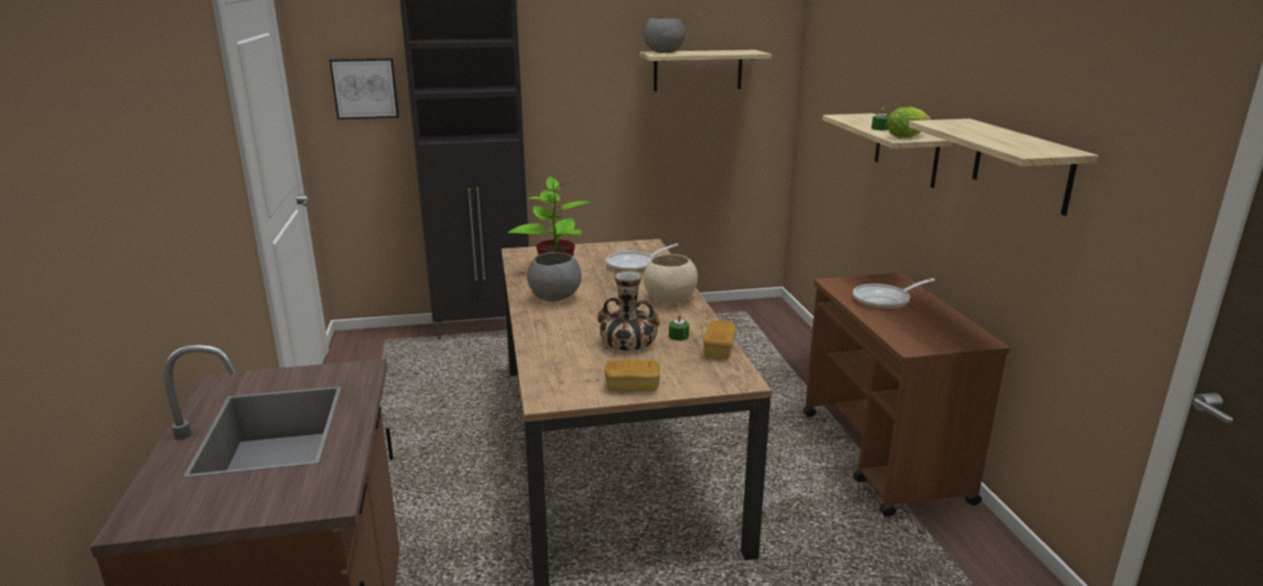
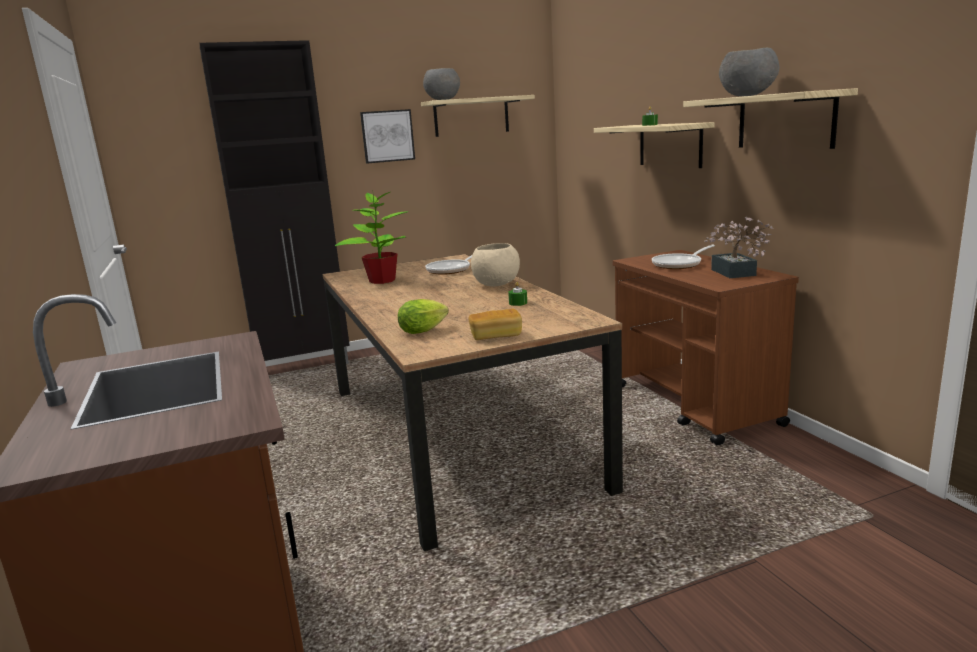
camera: 10 degrees left, 5 degrees down
(365, 88) = (170, 146): picture -> picture (387, 136)
(555, 298) = (391, 295): grey bowl -> grey bowl (747, 96)
(629, 344) = (476, 312): vase -> none
(718, 351) = (559, 307): bread -> none
(908, 137) = (677, 124): lettuce -> lettuce (425, 330)
(939, 329) = (735, 274): none -> potted plant

